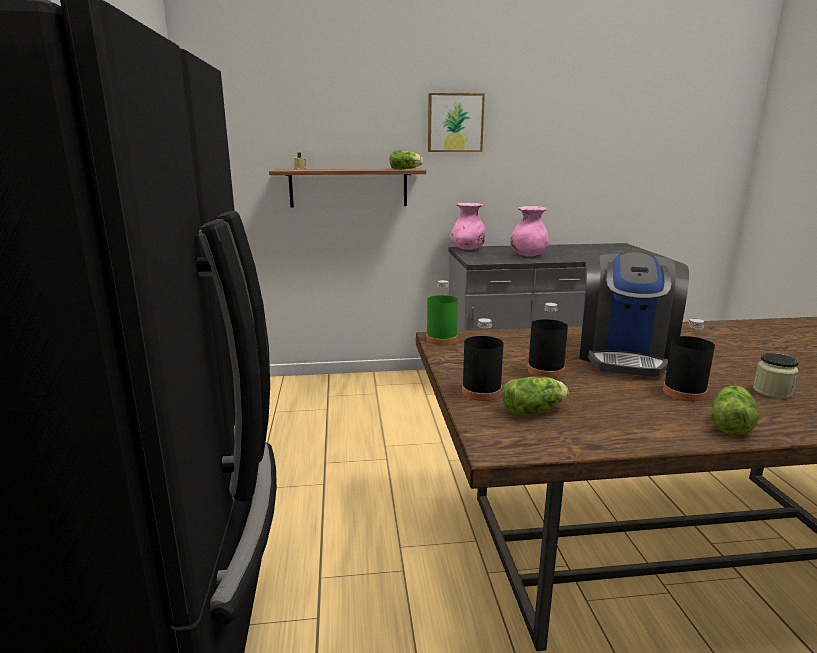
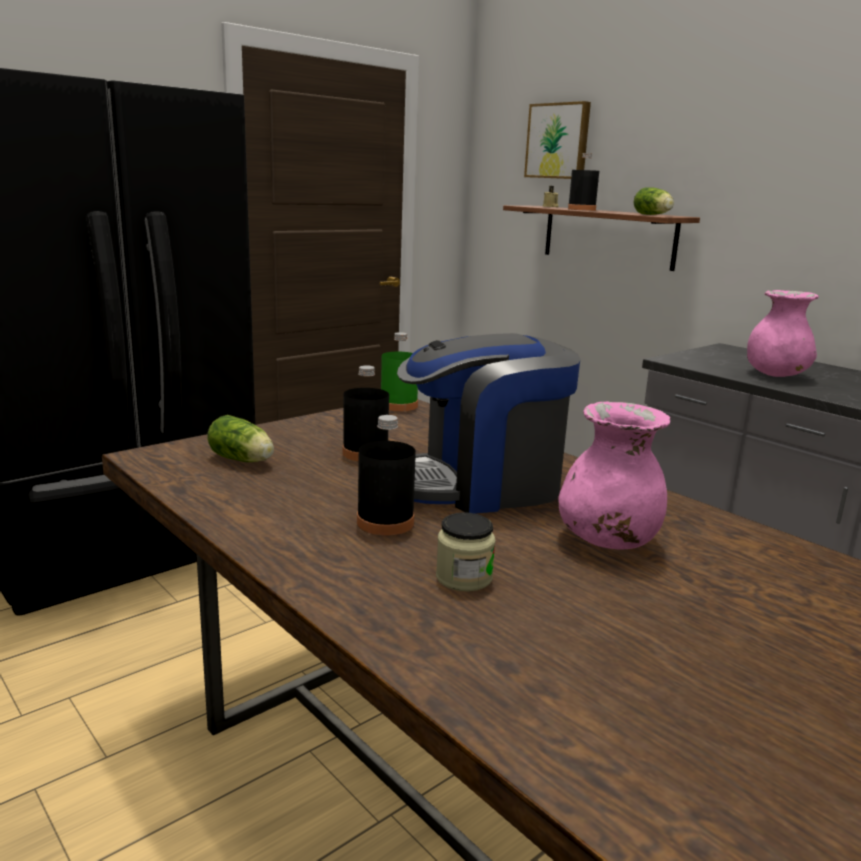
camera: 55 degrees right, 0 degrees up
(455, 123) = (761, 149): picture -> picture (558, 141)
(467, 249) = (726, 350): pink vase -> pink vase (608, 542)
(481, 392) = (269, 437): black bottle -> black bottle (581, 209)
(731, 423) = (305, 550): lettuce -> none

